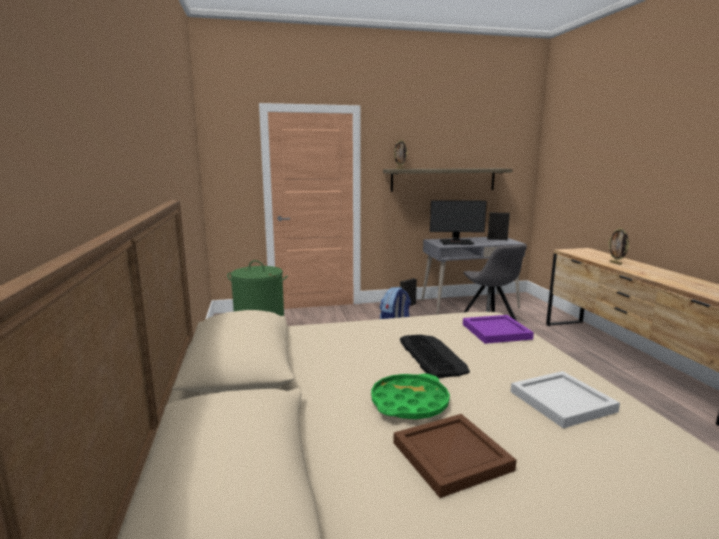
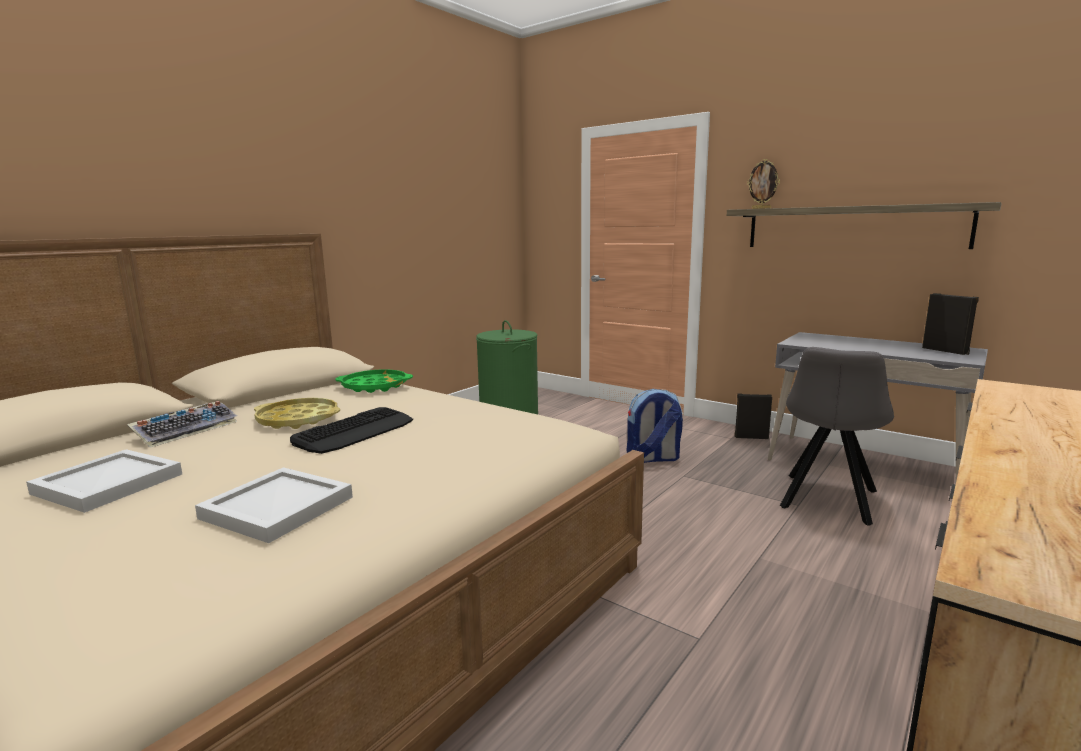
camera: 50 degrees right, 0 degrees up
(333, 409) = (187, 430): none -> keyboard
(373, 366) = (298, 420): none -> yellow tray
(409, 403) = (218, 448): green tray -> green tray (375, 386)
(453, 456) = (107, 484): brown tray -> white tray
(456, 242) = (836, 342): monitor -> none
(496, 331) = (489, 440): purple tray -> none
(616, 263) = (1021, 424): picture frame -> none

